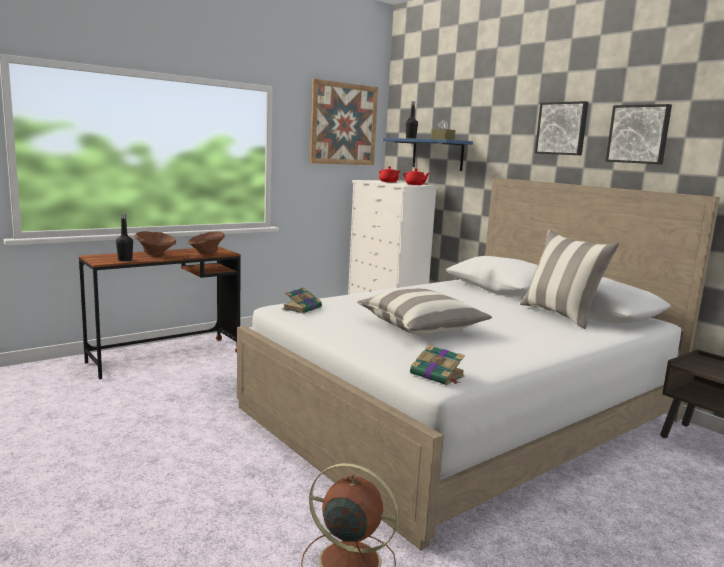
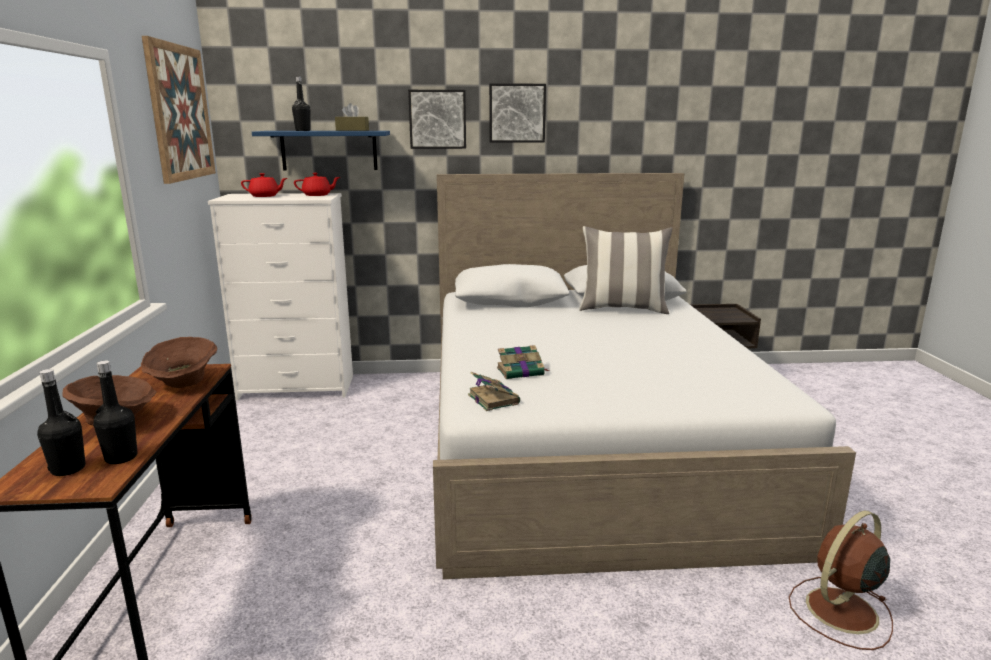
camera: 55 degrees left, 5 degrees up
(110, 257) = (68, 469): none -> black bottle
(420, 327) = (621, 365): pillow -> none
(438, 375) = (779, 398): book -> book (521, 371)
(639, 134) = (603, 118): picture -> picture (437, 119)

